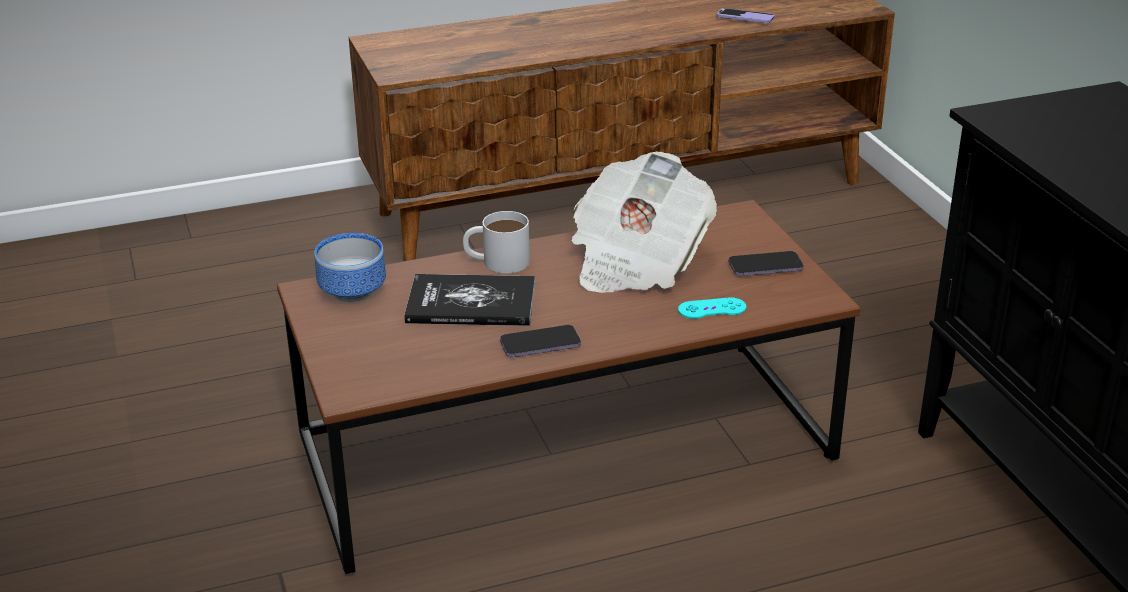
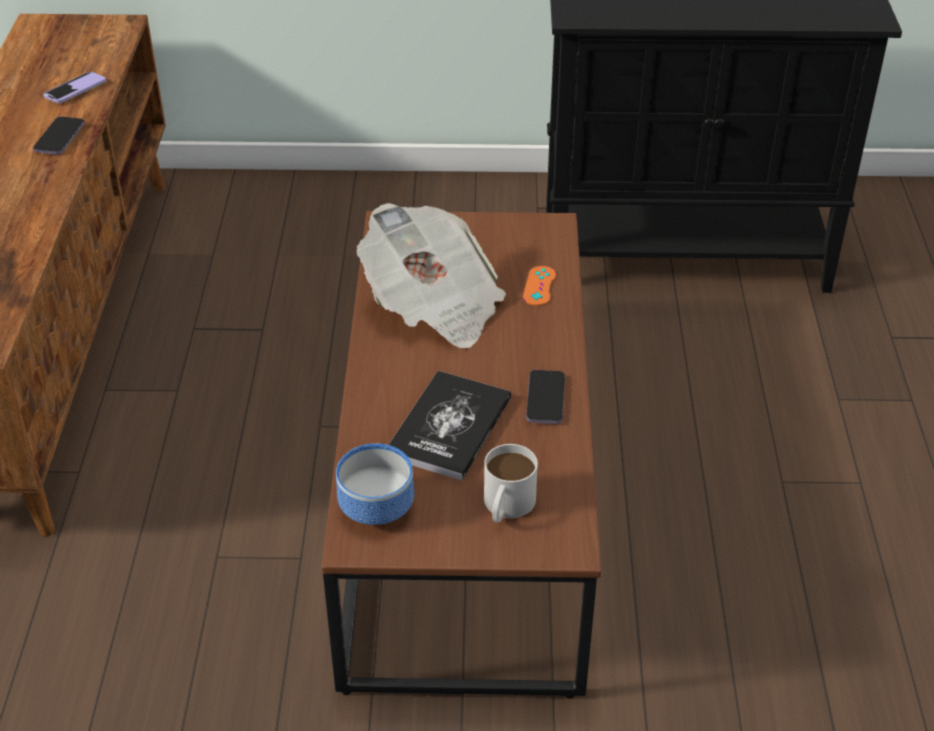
camera: 70 degrees left, 10 degrees up
(496, 261) = (380, 392): white mug -> white mug (506, 507)
(712, 309) = (539, 286): turquoise game controller -> orange game controller
(765, 266) = (487, 239): phone -> phone (59, 138)

